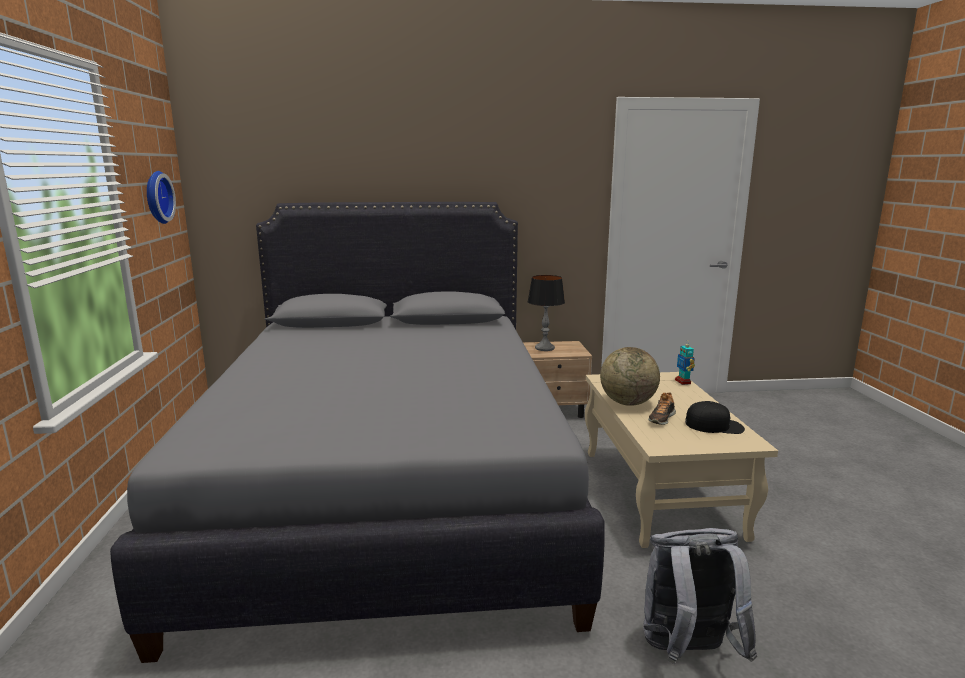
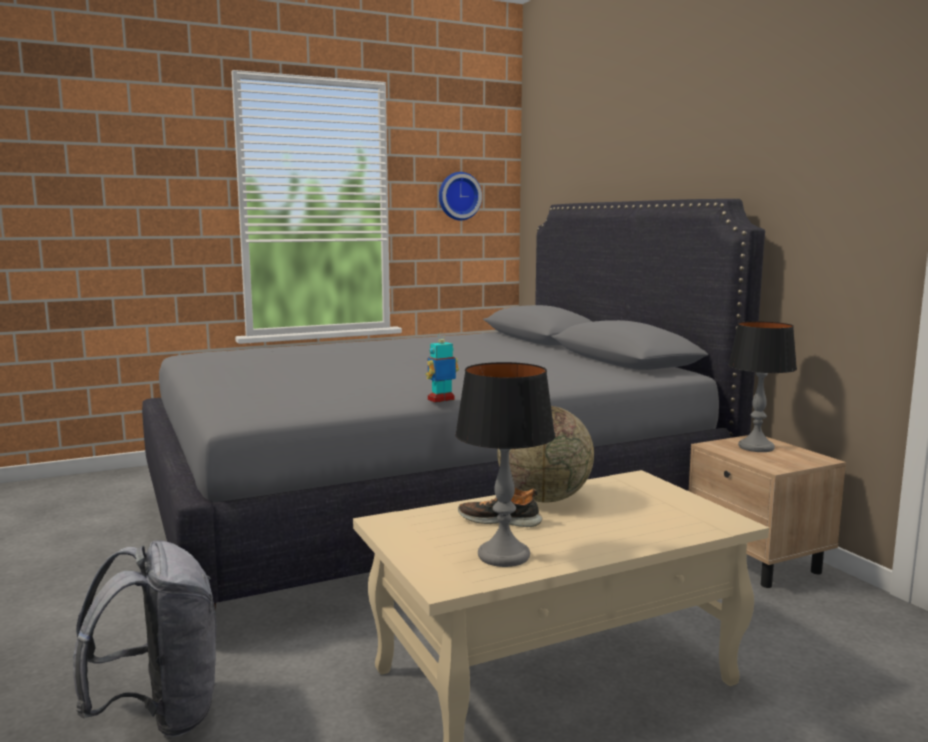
camera: 70 degrees right, 5 degrees down
(683, 382) = (706, 530): toy robot -> toy robot (441, 400)
(714, 425) = (504, 555): black cap -> table lamp

